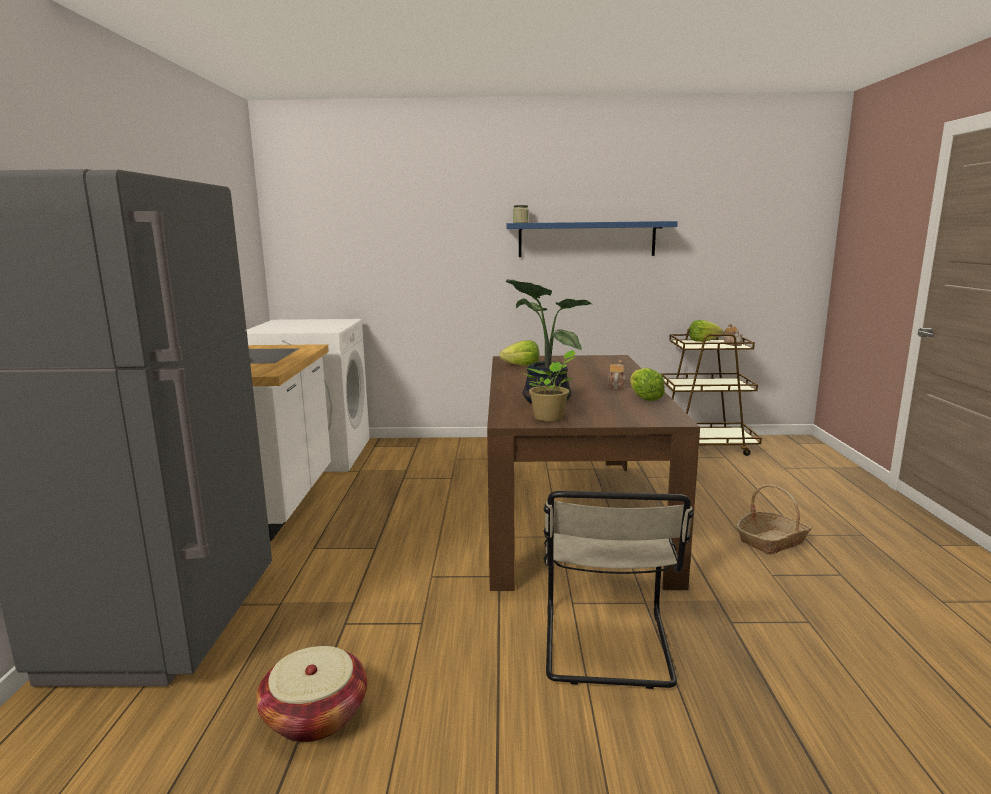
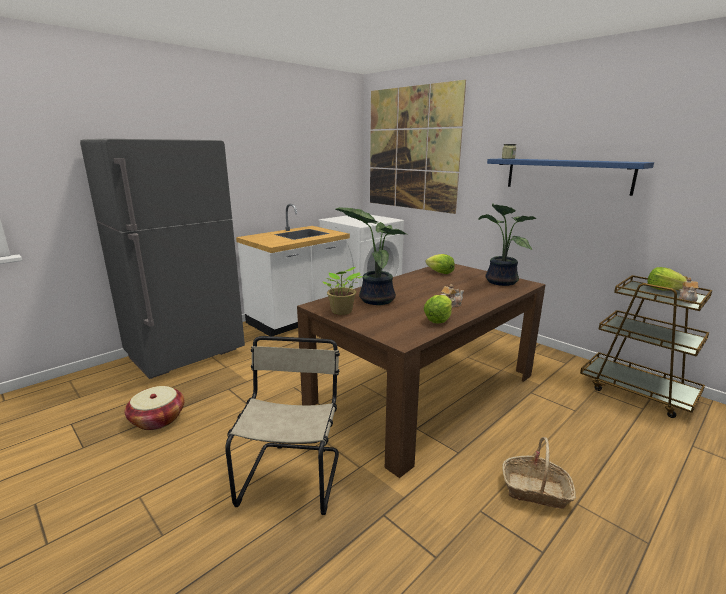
camera: 45 degrees right, 5 degrees up
(361, 215) = (411, 149): none -> picture
(592, 361) = (499, 281): none -> potted plant
(607, 648) = (292, 474): beige chair -> beige chair turned 135 degrees clockwise

